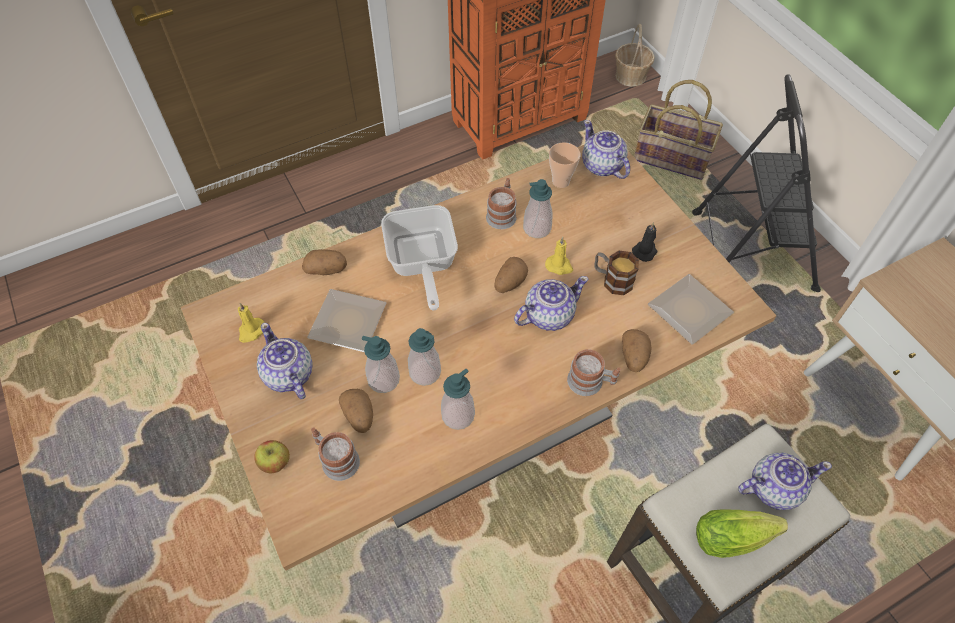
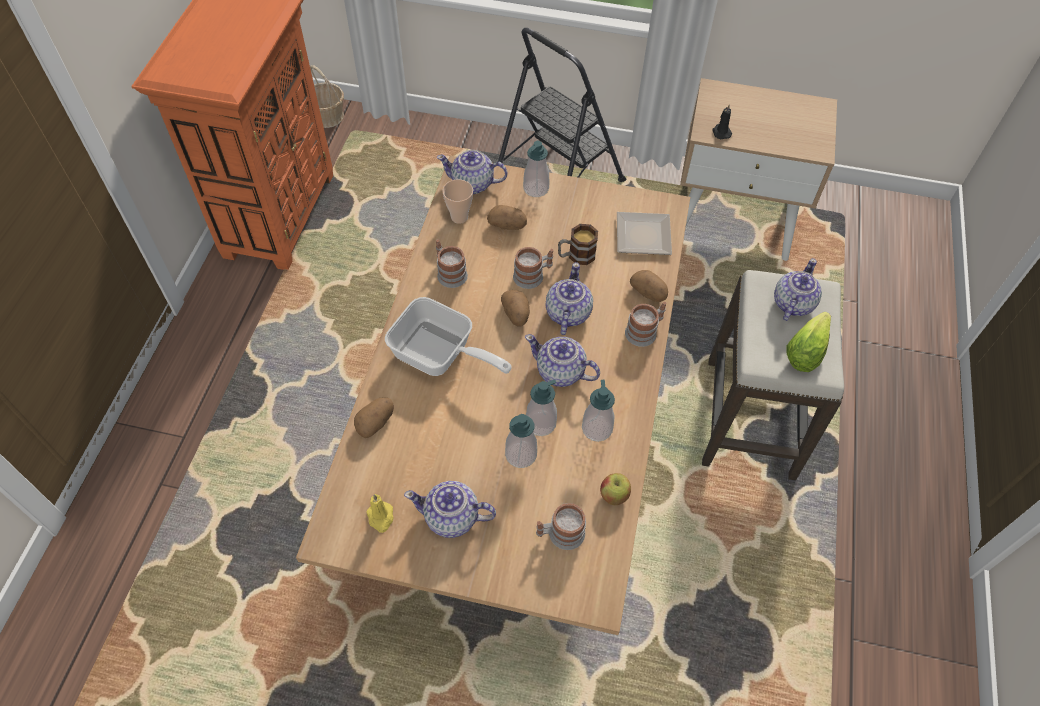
camera: 50 degrees left, 0 degrees up
(275, 462) = (524, 579): apple -> apple (614, 495)
(346, 320) = (441, 442): plate -> none
(359, 416) = (537, 493): potato -> potato (507, 225)
(486, 351) = (560, 372): none -> teapot
(537, 228) = (485, 263): soap dispenser -> soap dispenser (536, 189)
(559, 266) = (533, 275): yellow candle -> mug
(645, 251) = (572, 220): black candle -> black candle (721, 132)
(672, 157) = (431, 158): basket -> none

